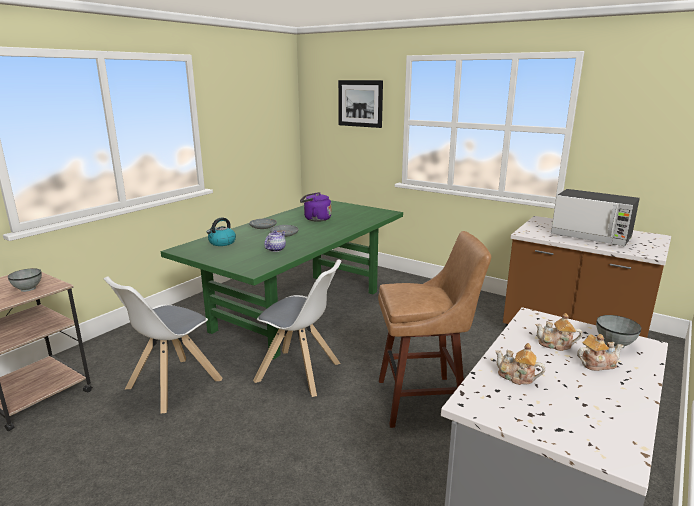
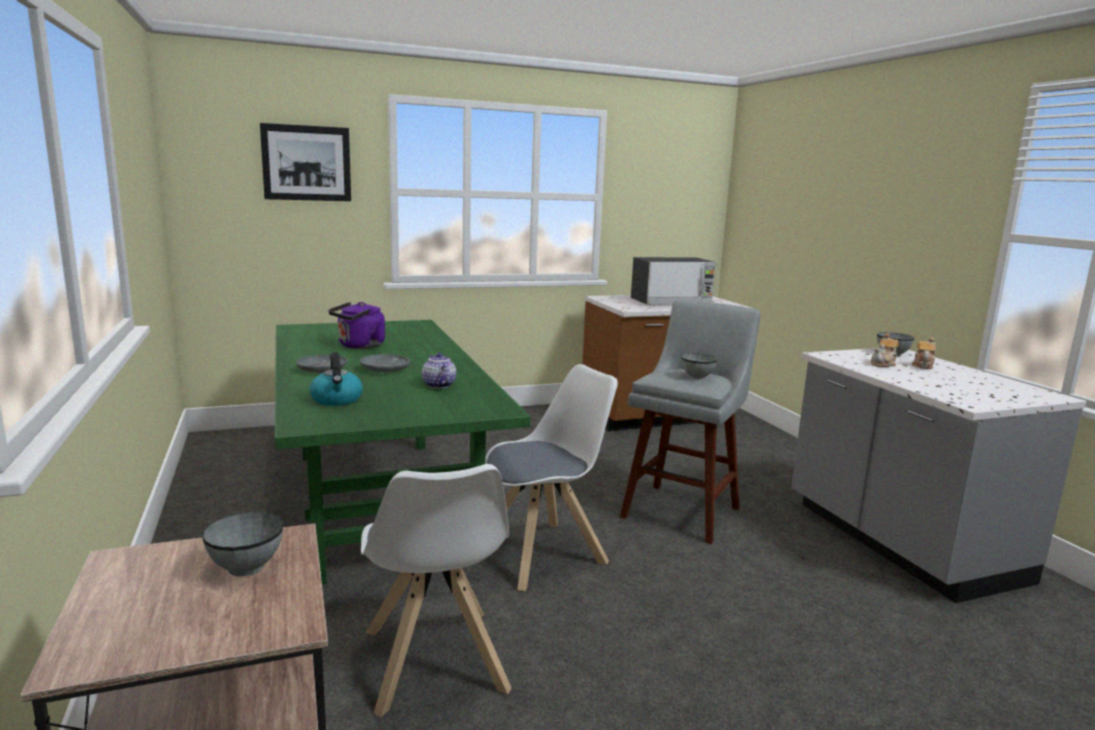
camera: 55 degrees left, 5 degrees down
(416, 295) = (696, 377): none -> grey bowl
(424, 400) = (682, 511): brown stool -> grey stool
(516, 377) = (932, 384): teapot -> none

